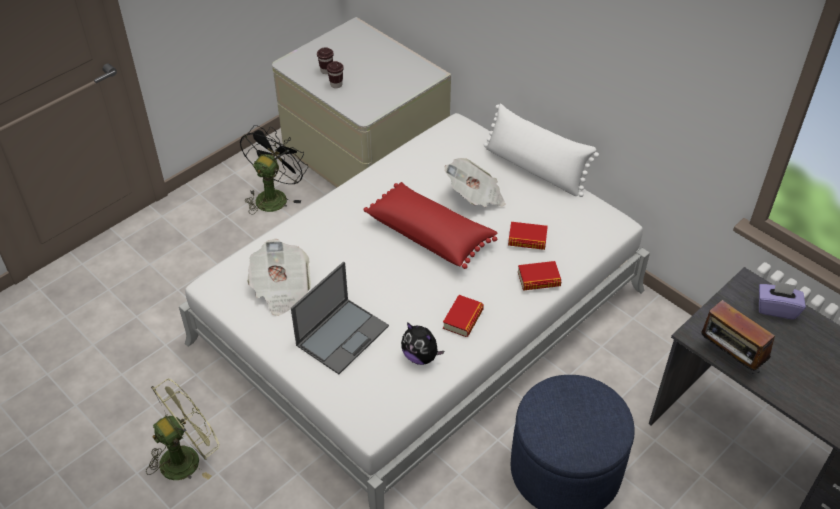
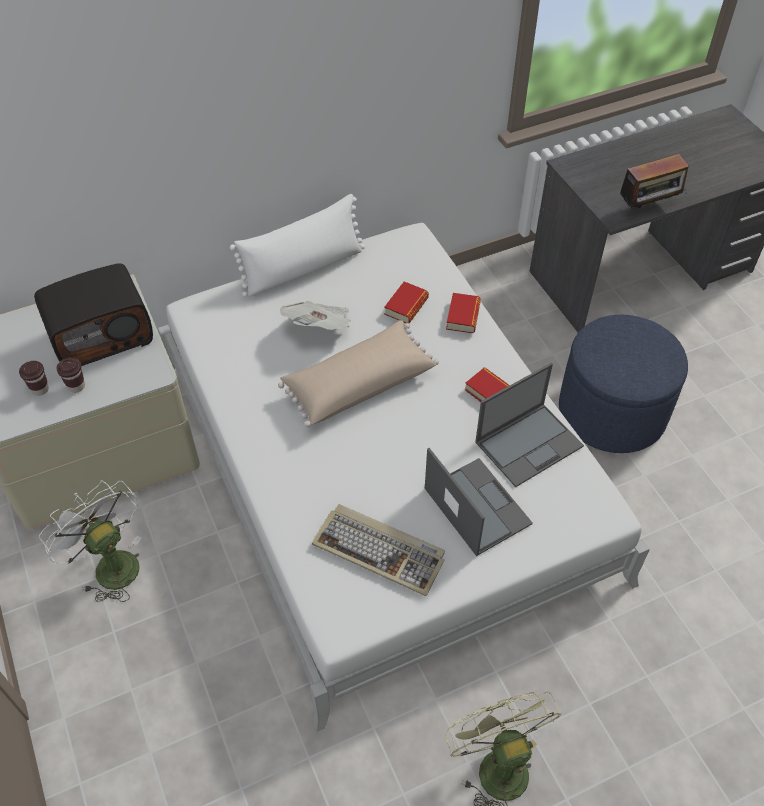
camera: 70 degrees left, 5 degrees up
(274, 196) = (109, 564): black fan -> white fan
(281, 289) = (380, 551): newspaper -> keyboard
(386, 79) = (102, 335): none -> radio
(421, 356) = (529, 443): plush toy -> laptop
(430, 234) = (358, 383): red pillow -> beige pillow
(776, 308) = (601, 160): purple tissue box -> none

